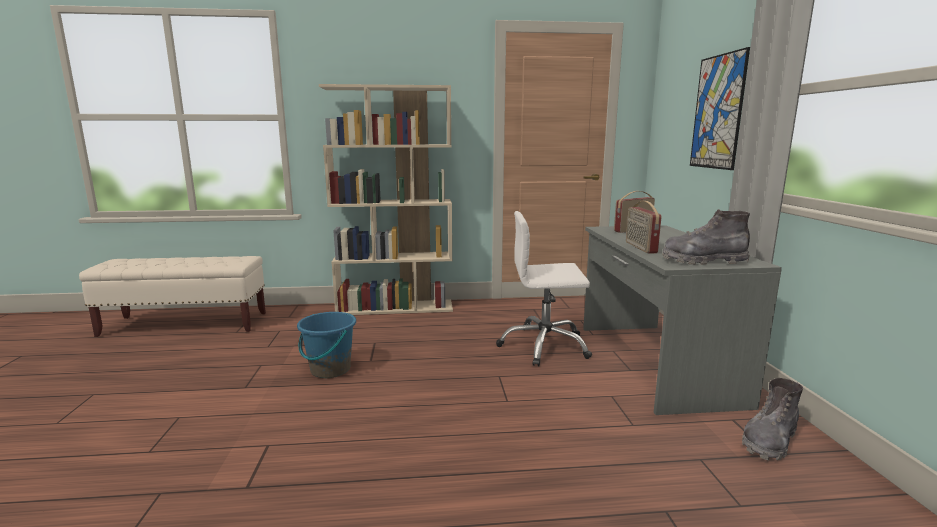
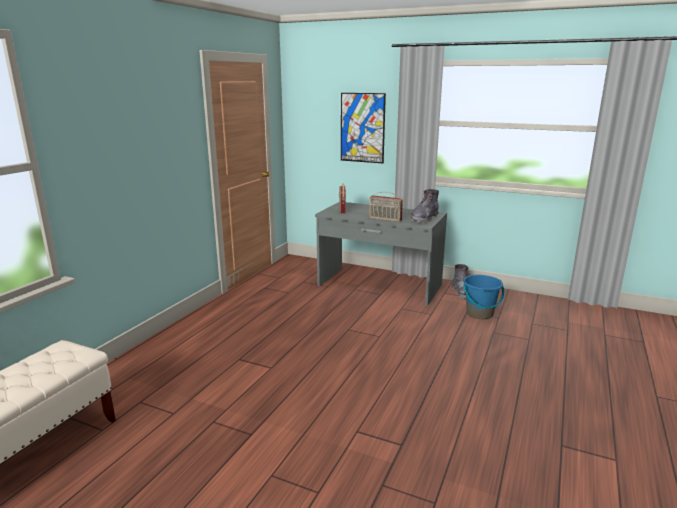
camera: 60 degrees left, 5 degrees up
(330, 370) = (266, 388): blue bucket -> blue bucket (479, 313)
(396, 307) = (177, 334): beige bookcase -> none
(544, 346) = (325, 304): white office chair -> none

